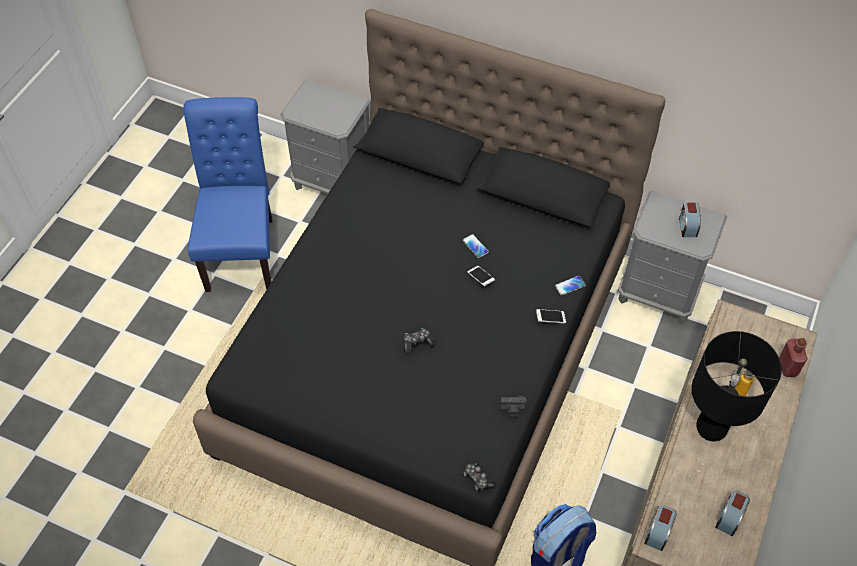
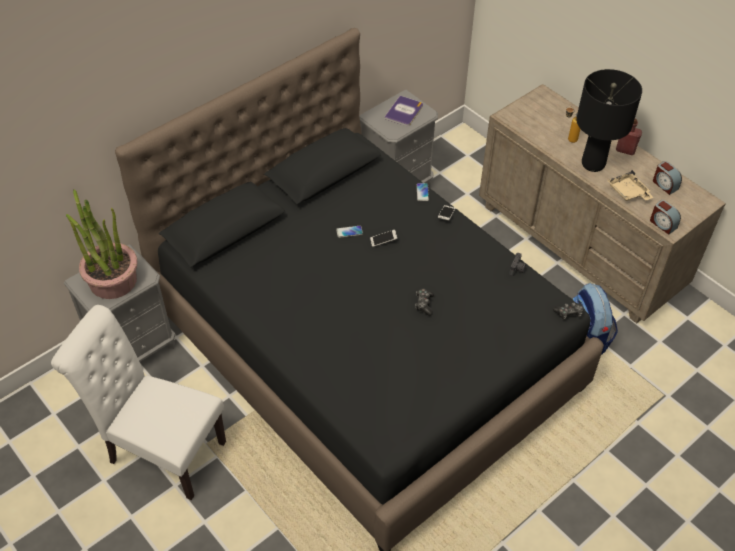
camera: 65 degrees left, 5 degrees down
(242, 248) = (161, 450): blue chair -> white chair
(322, 108) = (112, 280): none -> potted plant
(687, 226) = (404, 111): alarm clock -> book
(688, 480) = (628, 192): none -> beige tray
(787, 367) = (562, 108): red bottle -> red bottle (625, 150)

